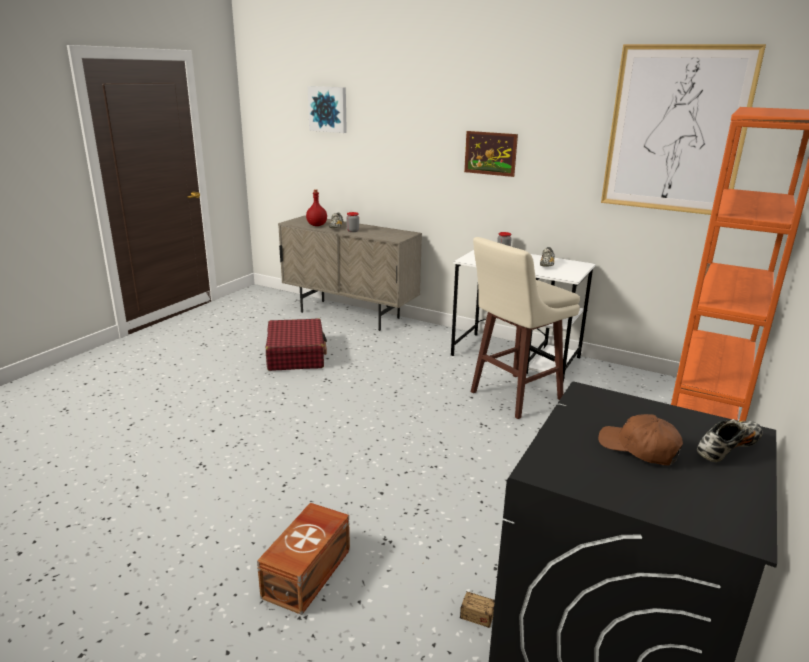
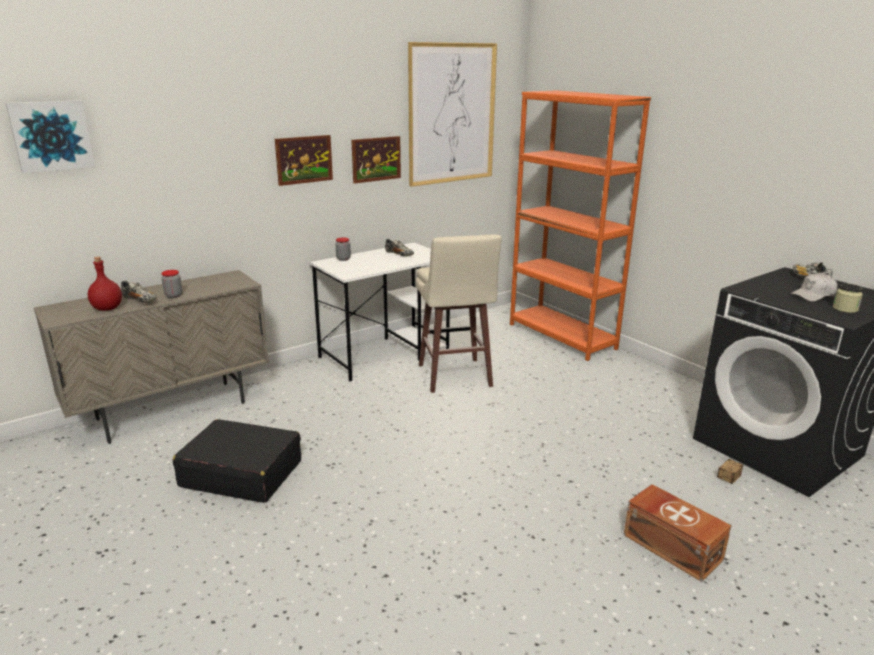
camera: 65 degrees left, 0 degrees up
(296, 355) = (241, 473): red suitcase -> black suitcase
(565, 166) = (376, 159): none -> picture
(600, 474) = (845, 309): none -> jar
(639, 449) = (813, 295): brown cap -> white cap

